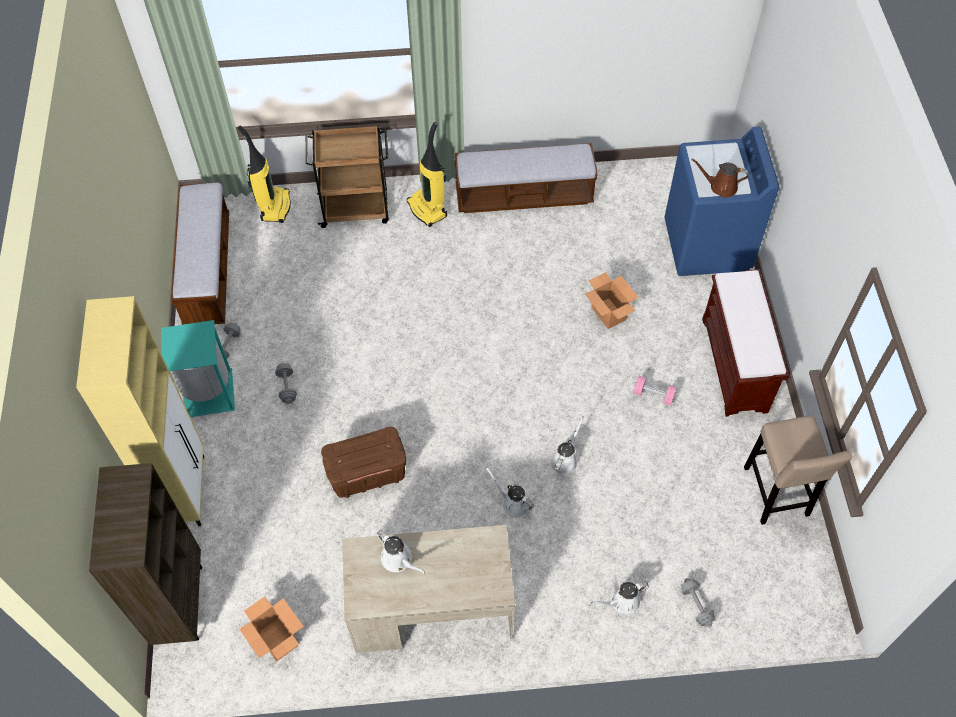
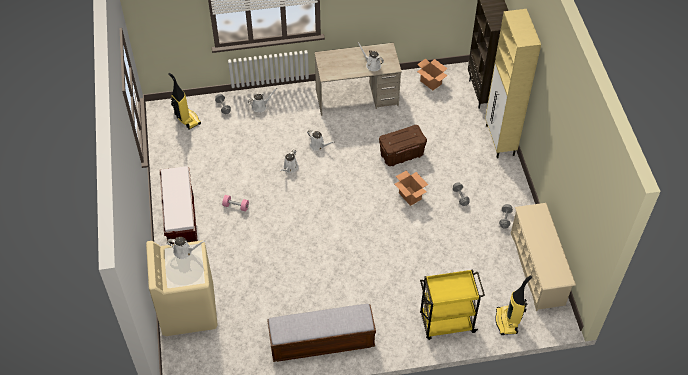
camera: 175 degrees right, 5 degrees down
(208, 270) = (537, 269): bench -> beige shoe rack
(209, 392) = (506, 192): turquoise trash can -> none
(356, 209) = (446, 323): brown cart -> yellow cart
(428, 209) = (393, 326): vacuum cleaner -> vacuum cleaner (187, 119)
(609, 314) = (261, 255): cardboard box -> cardboard box (409, 196)
(707, 245) = (188, 309): blue washing machine -> beige washing machine
(720, 187) = (184, 251): brown watering can -> white watering can
(776, 495) = (172, 157): beige stool -> none

